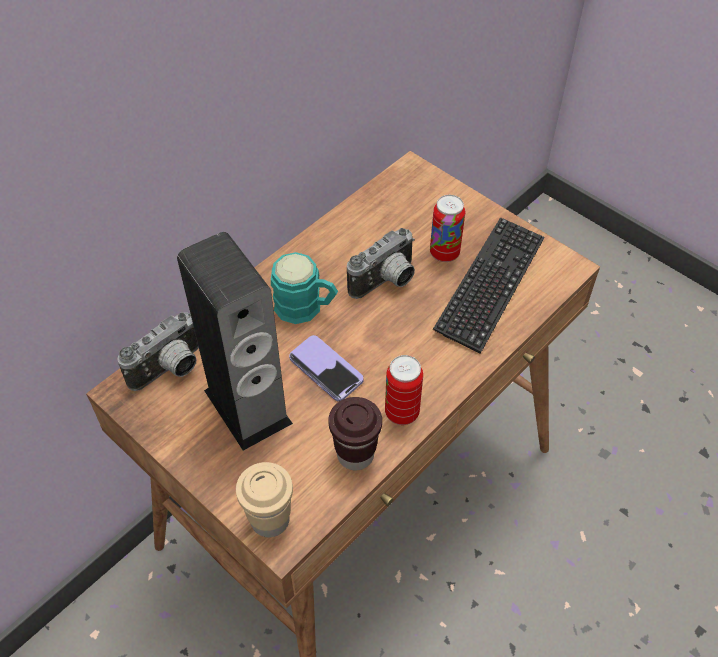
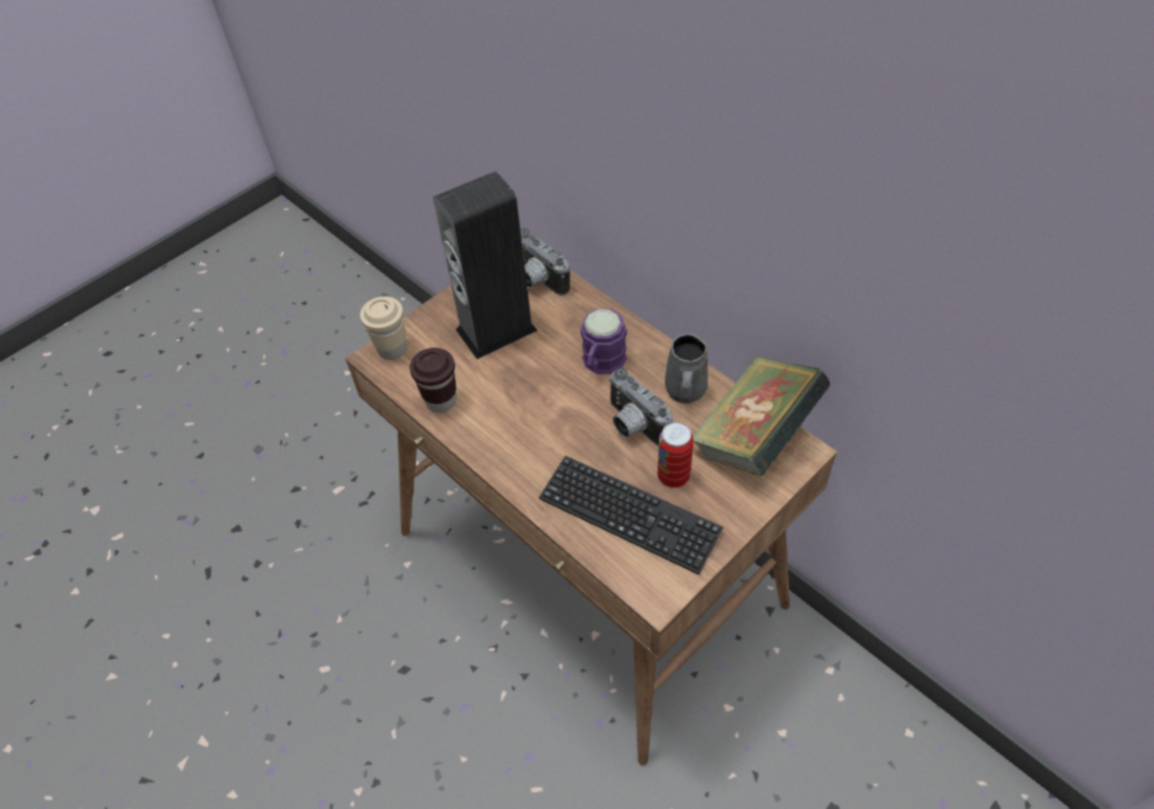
camera: 95 degrees right, 0 degrees up
(306, 307) = (601, 364): turquoise mug -> purple mug
(326, 369) = (530, 380): phone -> none
(345, 243) = (685, 391): none -> grey mug
(398, 198) = (754, 437): none -> book
(402, 412) = (478, 434): can -> none

